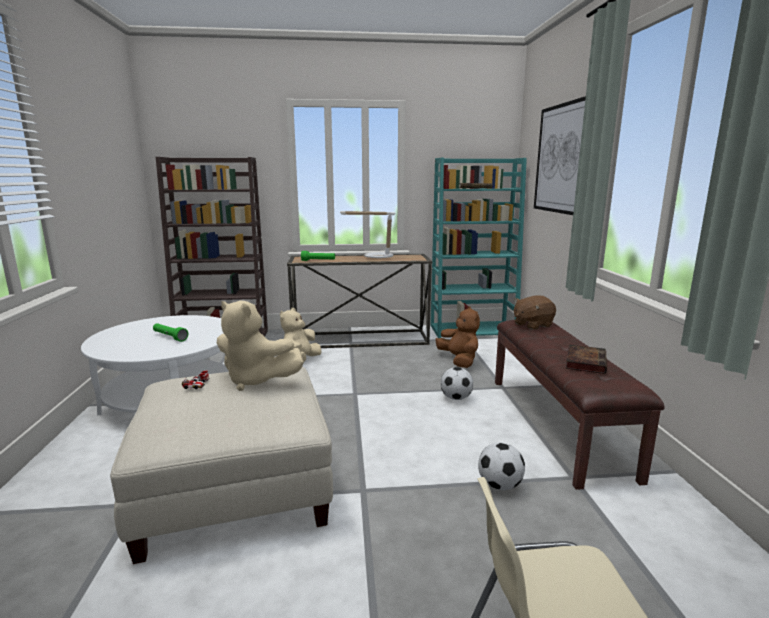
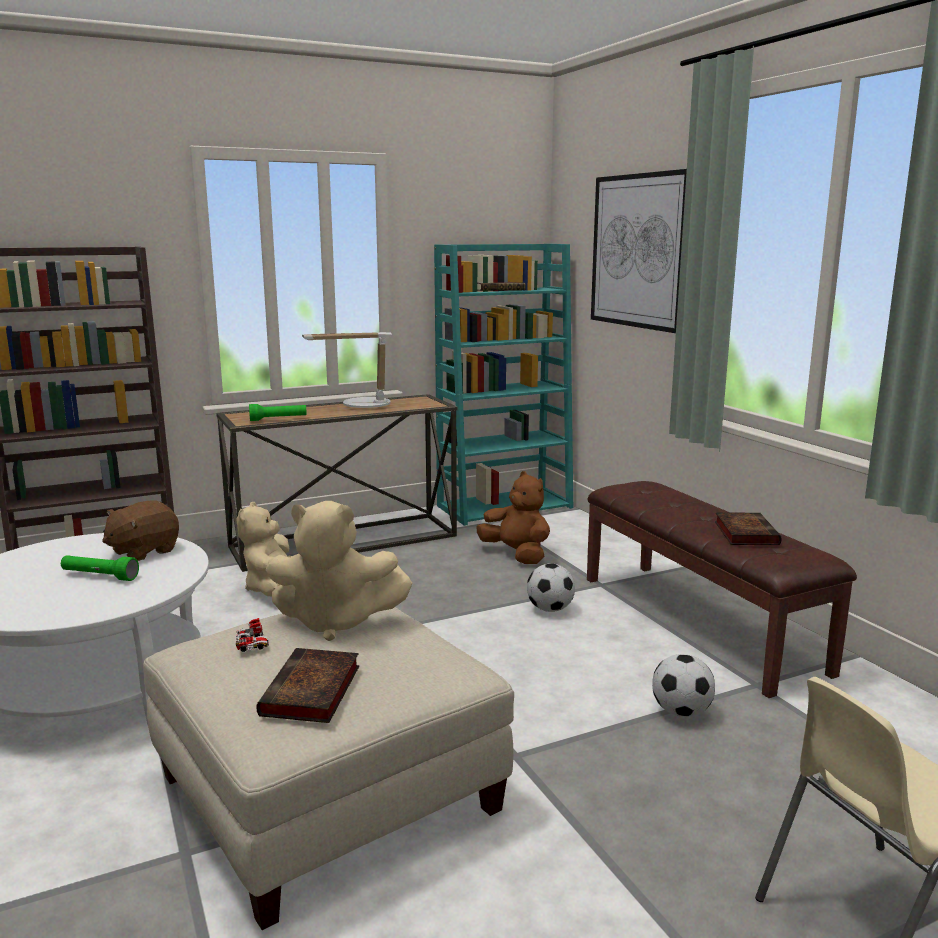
camera: 20 degrees left, 0 degrees up
(195, 420) = (311, 693): none -> book
(532, 325) = (640, 490): brown plush toy -> brown plush toy (143, 551)

